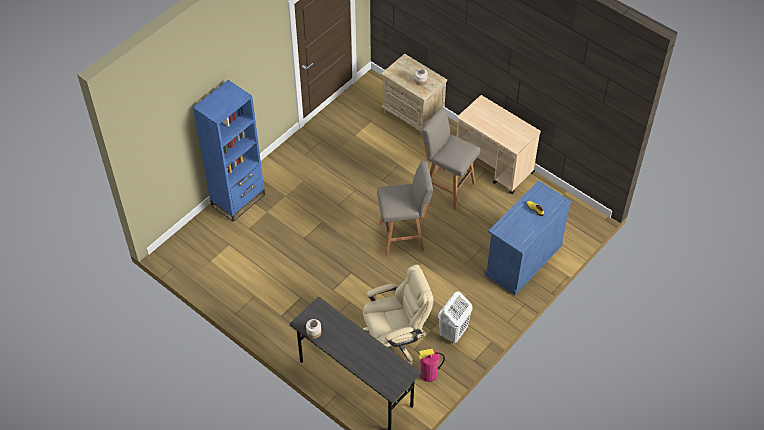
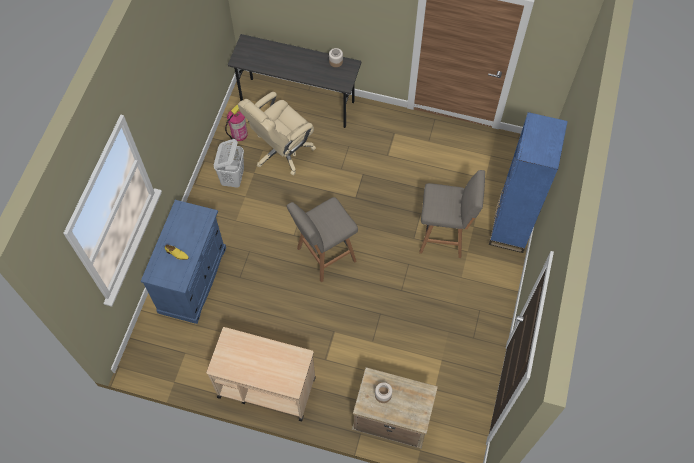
camera: 155 degrees right, 10 degrees up
(447, 188) = (305, 334): grey stool -> grey stool (444, 236)

